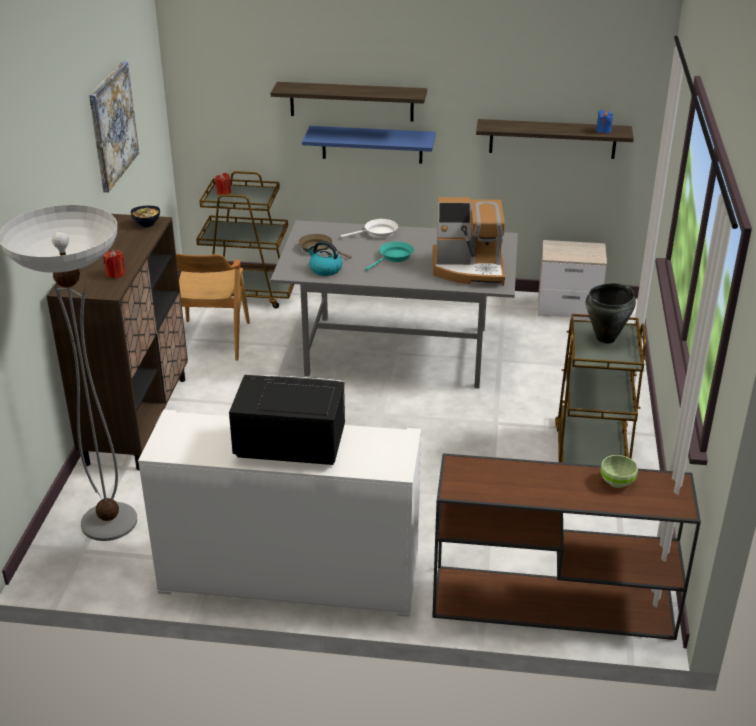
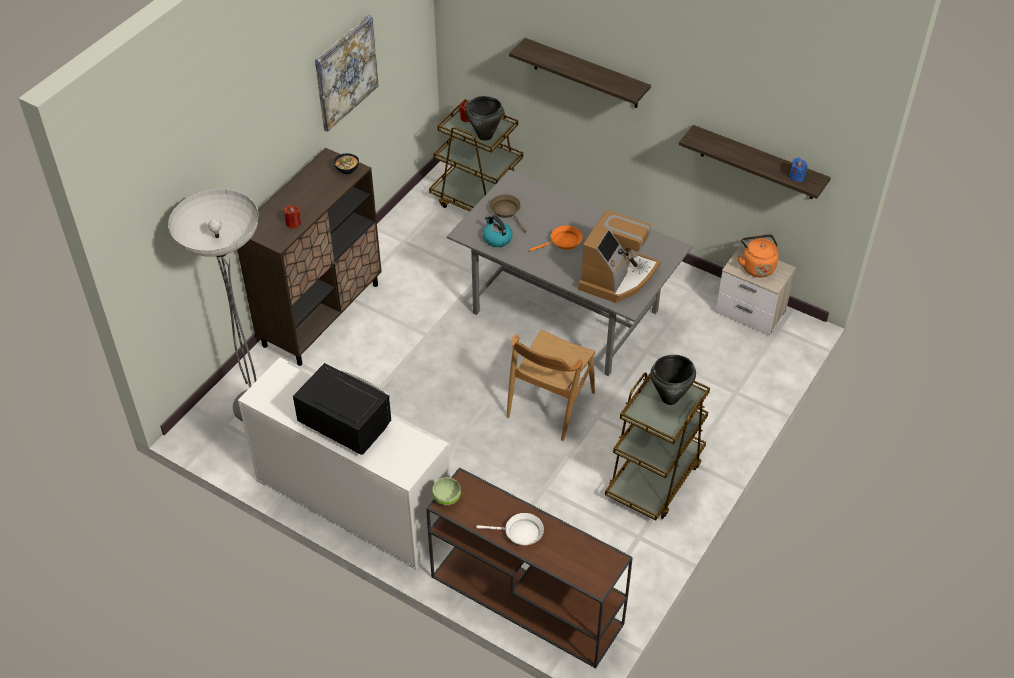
camera: 25 degrees right, 15 degrees up
(211, 340) = (420, 248): brown chair -> brown chair (550, 405)
(253, 201) = (485, 136): none -> black cooking pot
(372, 144) = (601, 114): blue shelf -> none
(378, 233) = (569, 208): white frying pan -> white frying pan (520, 533)
(394, 257) = (563, 242): turquoise frying pan -> orange frying pan
(469, 269) = (617, 277): coffee machine -> coffee machine turned 90 degrees counterclockwise
(571, 250) = (757, 266): none -> orange kettle
(617, 482) = (567, 543): green bowl -> green bowl (446, 498)

